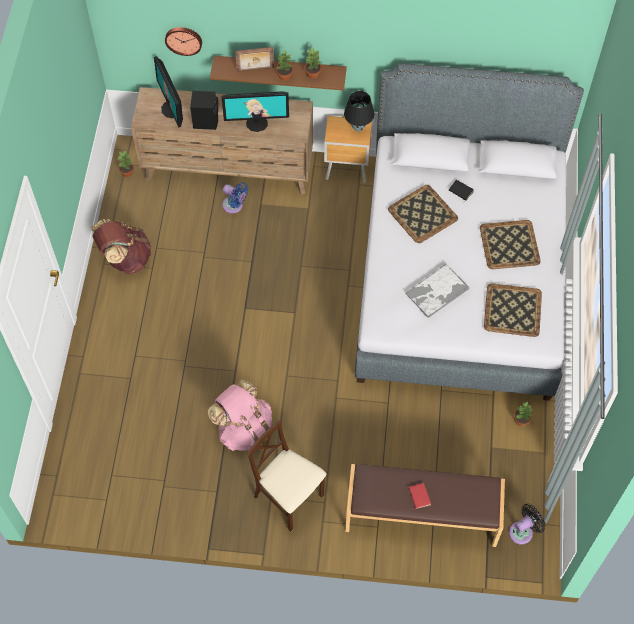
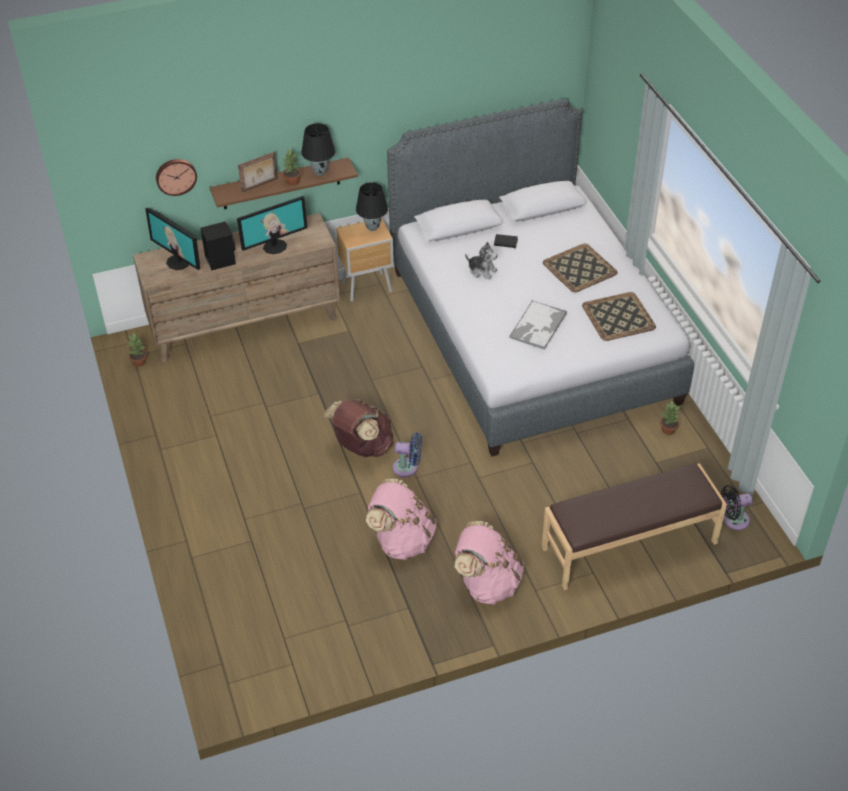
camera: 25 degrees left, 15 degrees down
(125, 258) = (182, 437): brown backpack -> brown backpack (362, 447)
(234, 206) = (271, 353): blue fan -> blue fan (408, 468)
(289, 498) = (487, 583): beige chair -> pink backpack
(313, 74) = (320, 172): potted plant -> black table lamp
(418, 496) = (630, 508): red book -> none
(422, 213) = (482, 270): tray -> plush toy
(523, 531) = (733, 520): black fan -> black fan turned 135 degrees counterclockwise

